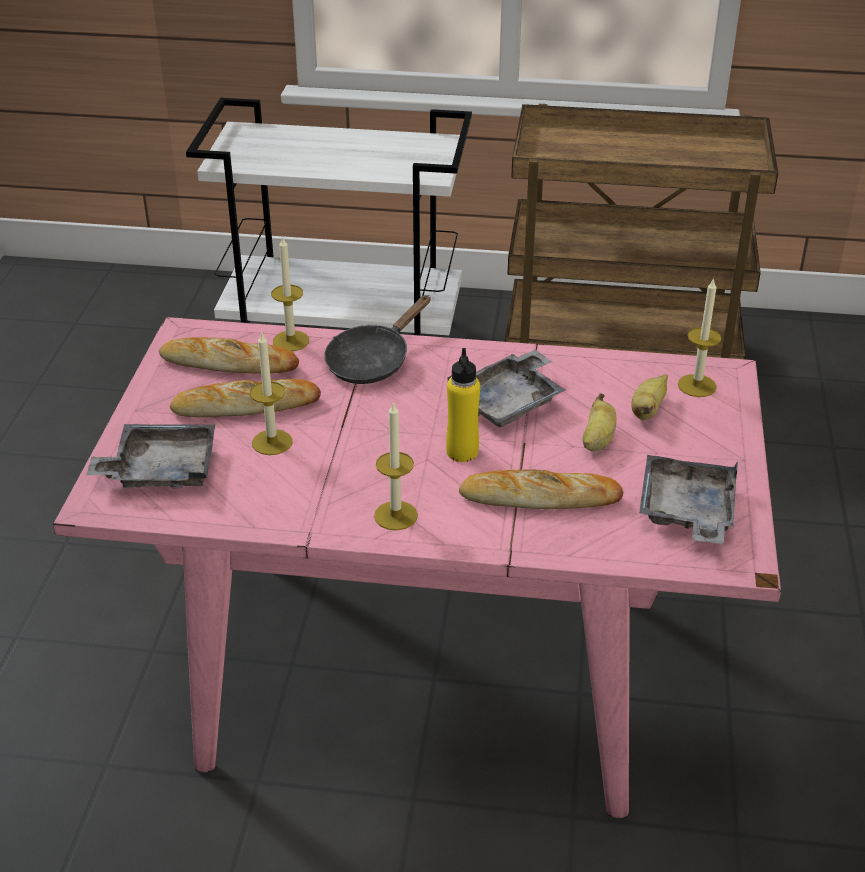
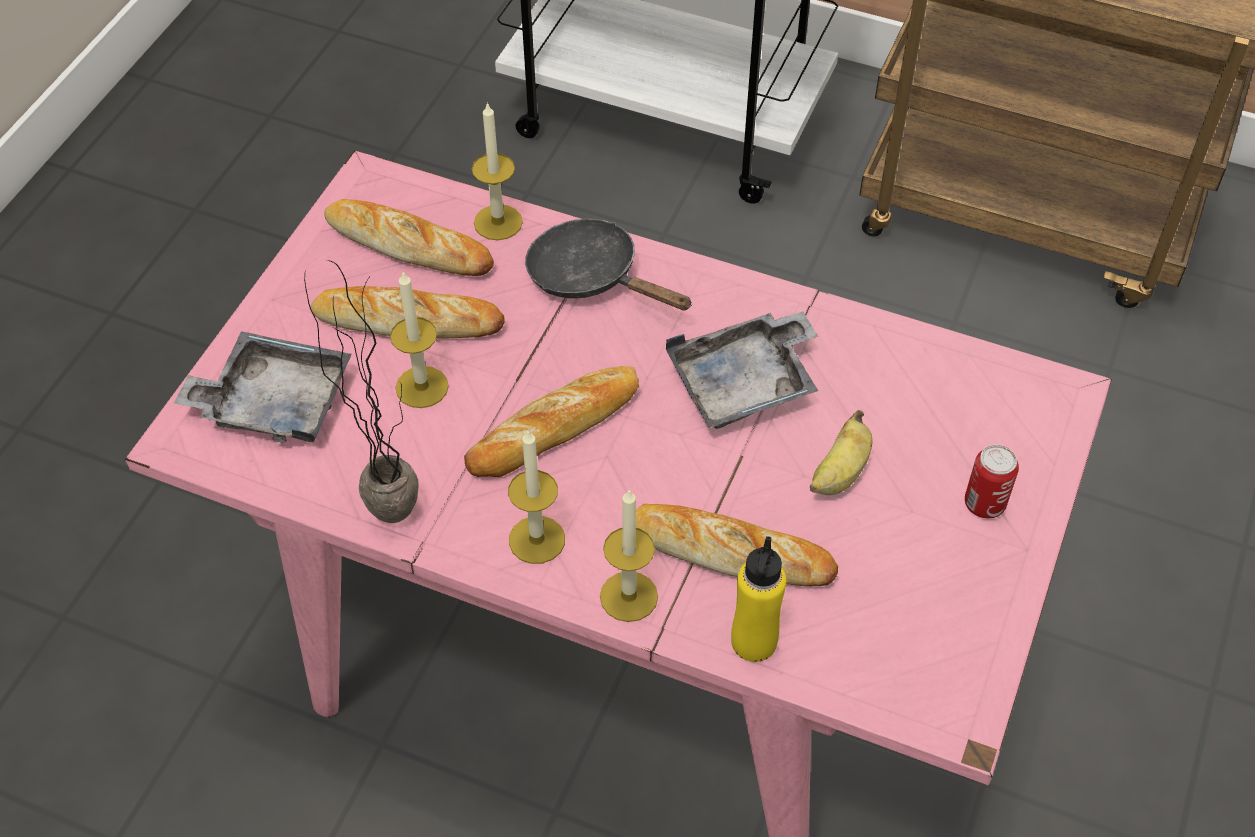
camera: 15 degrees right, 15 degrees up
(273, 511) = (388, 498): none -> potted plant
(373, 361) = (592, 277): black frying pan -> black frying pan turned 75 degrees clockwise
(382, 449) = (555, 427): none -> bread
(462, 452) = (655, 454): yellow bottle -> yellow bottle (753, 642)
(648, 410) = (927, 436): banana -> none
(686, 512) = (914, 619): grey tray -> none
(697, 385) = (1010, 408): candle -> candle (629, 596)
(704, 440) = (984, 504): none -> can

